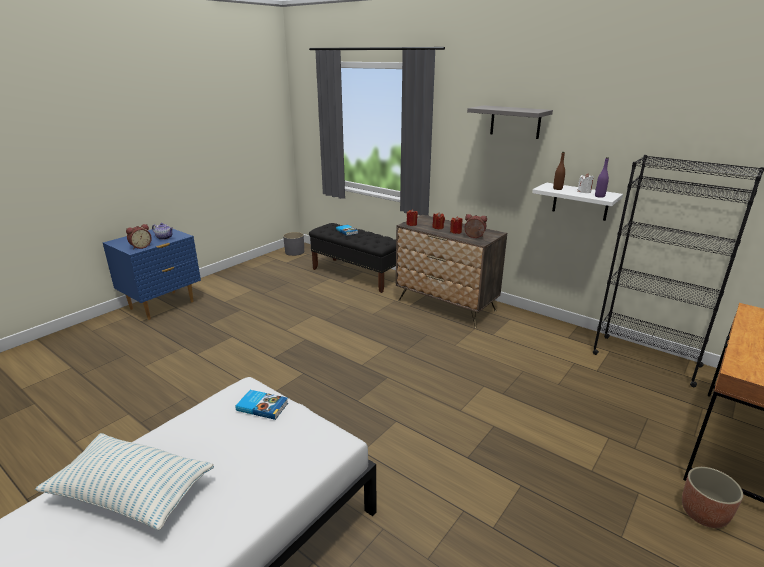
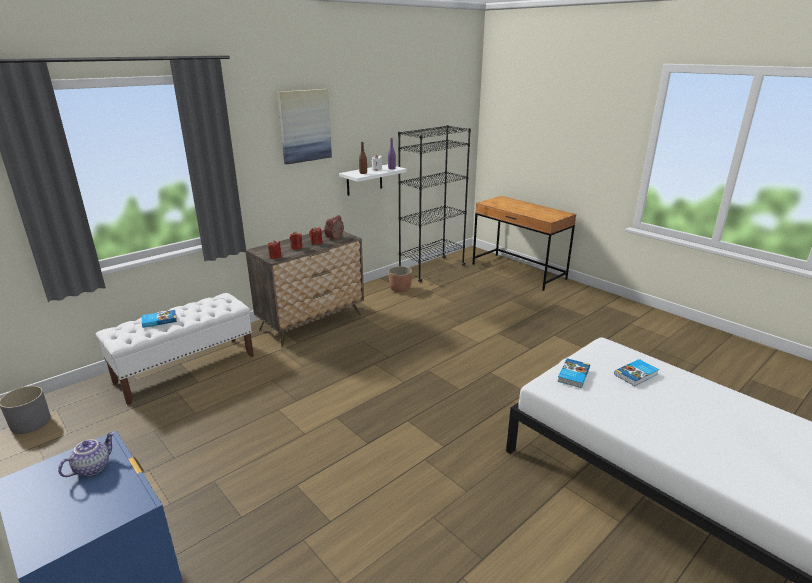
camera: 80 degrees left, 0 degrees up
(131, 492) = (694, 433): pillow -> none
(140, 246) = (122, 495): alarm clock -> none
(260, 460) = (636, 374): none -> book
(356, 275) = (186, 369): black bench -> white bench
(515, 122) = (304, 126): grey shelf -> picture
(704, 514) = (566, 293): planter -> planter (400, 289)

